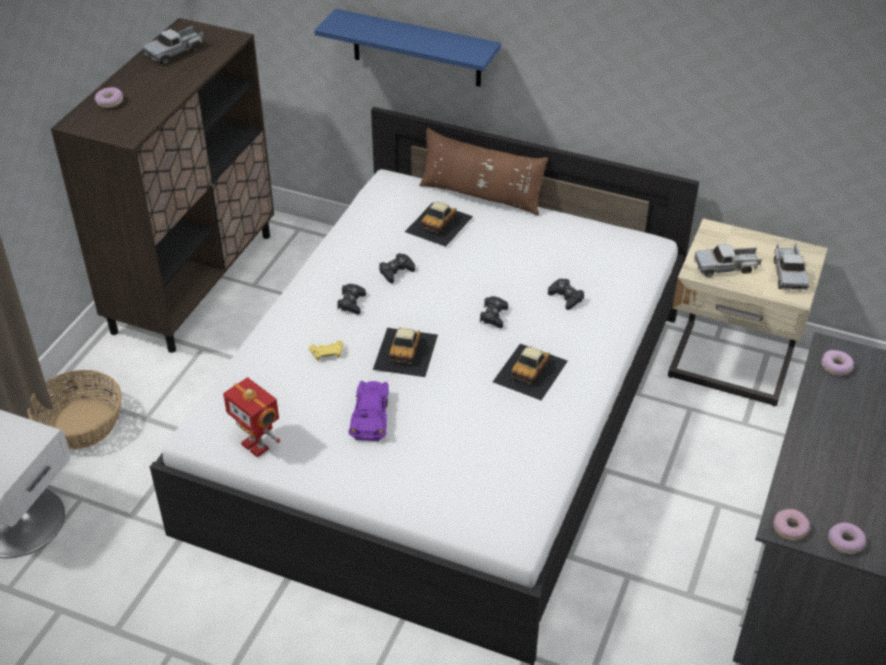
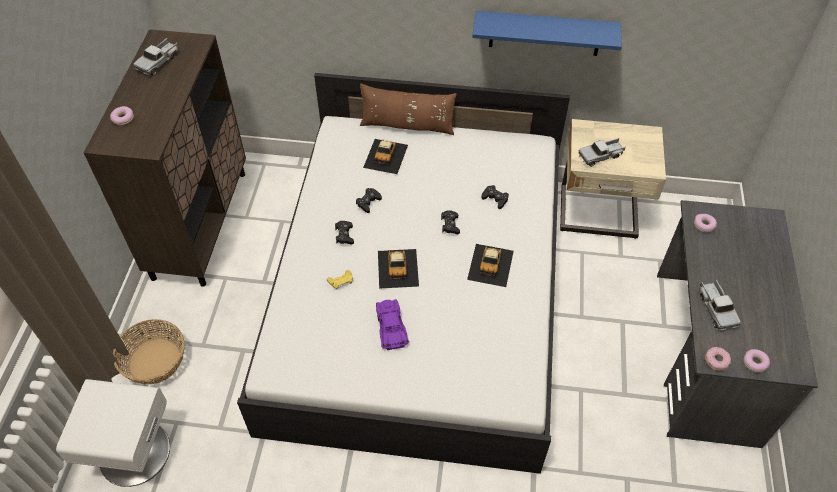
camera: 15 degrees left, 10 degrees up
(256, 445) = (316, 371): toy robot -> none
(416, 48) = (346, 27): blue shelf -> blue shelf (545, 33)
(788, 274) = (643, 153): toy truck -> toy truck (716, 309)

